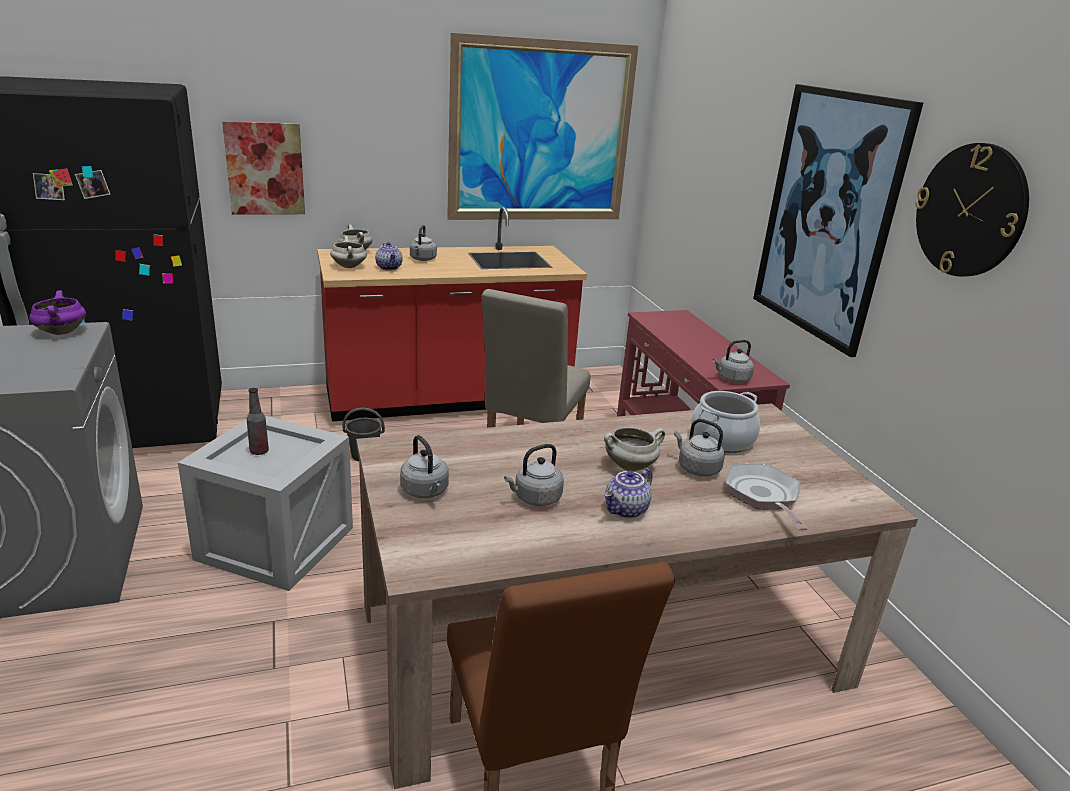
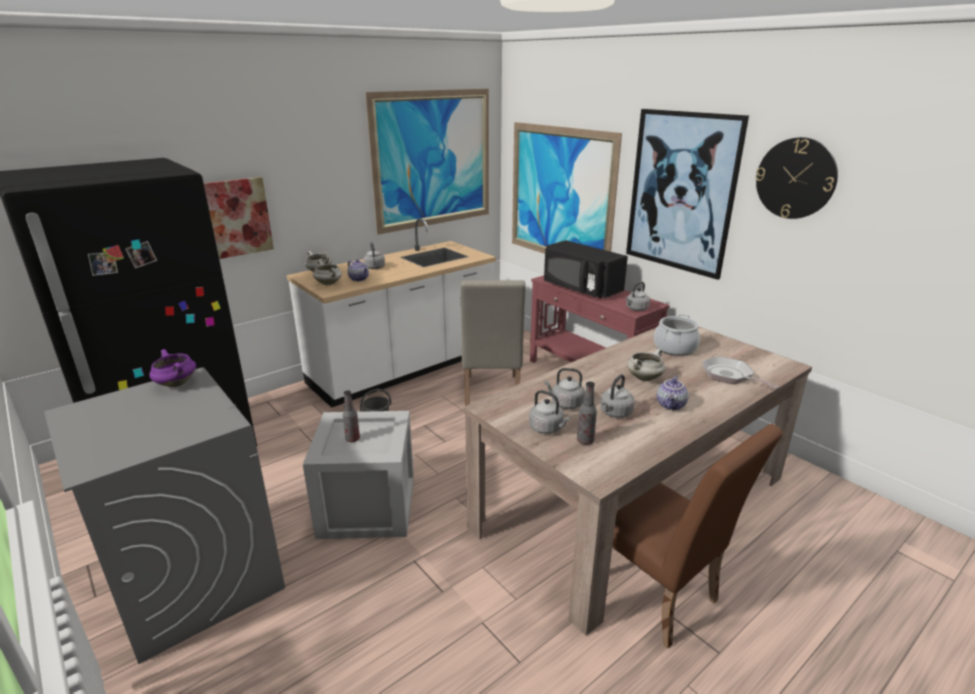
camera: 20 degrees left, 0 degrees up
(448, 399) = (403, 369): red counter -> white counter
(455, 520) = (585, 441): none -> bottle
(682, 337) = (581, 288): none -> black microwave
(696, 468) = (680, 369): grey kettle -> grey kettle (565, 403)
(698, 203) = (560, 195): none -> picture

